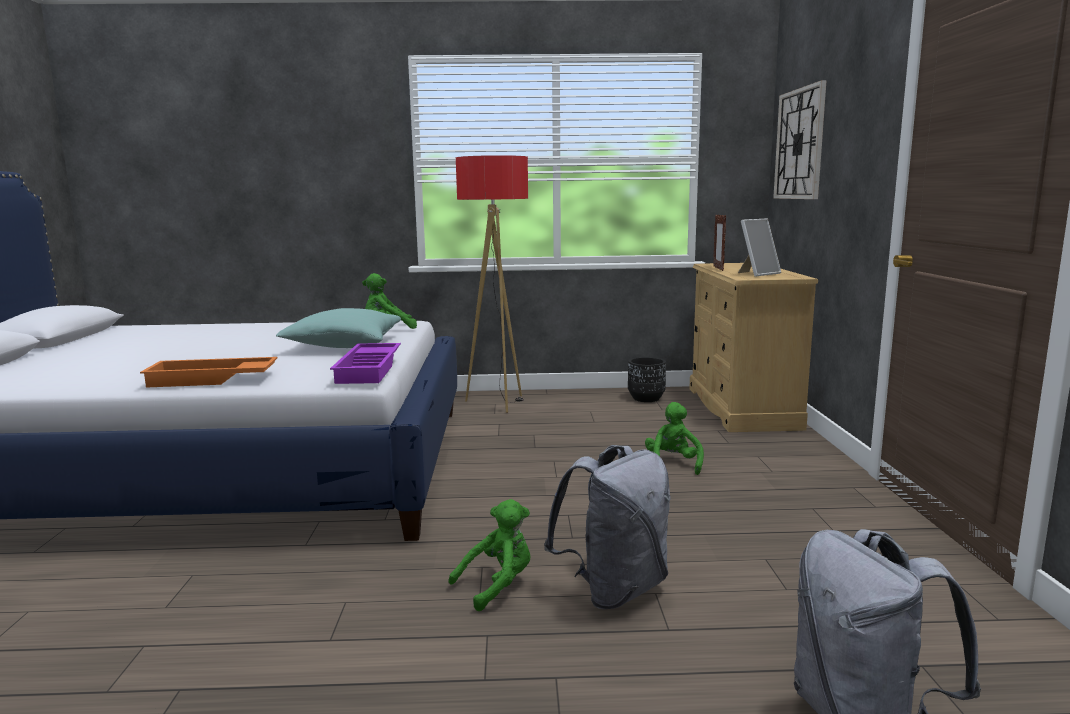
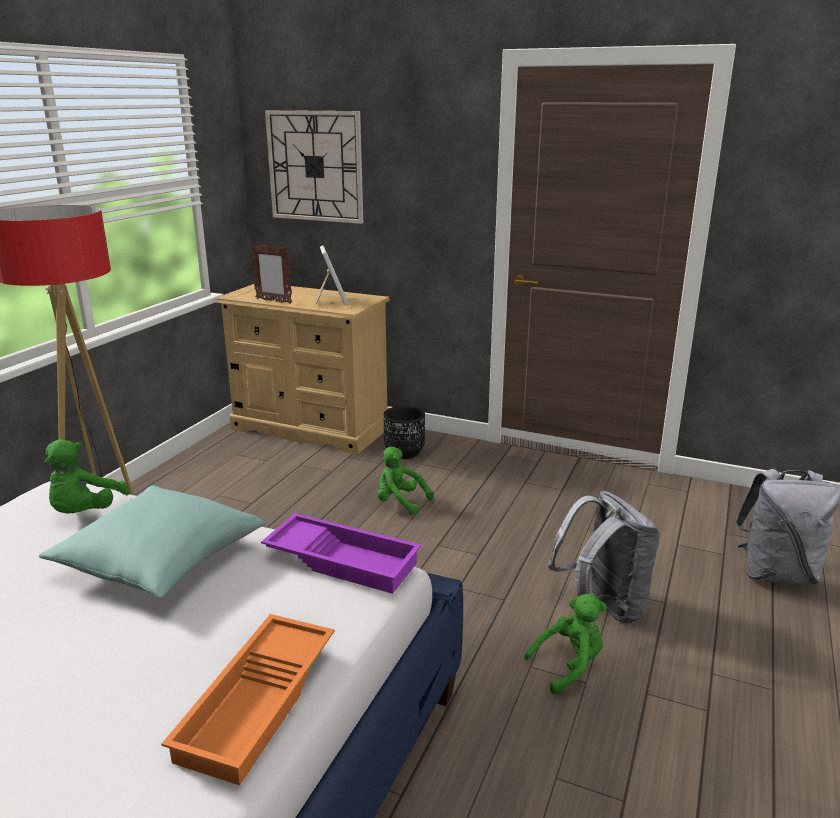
camera: 65 degrees left, 10 degrees up
(497, 585) = (569, 665): green plush toy -> green plush toy turned 75 degrees clockwise
(646, 398) = (226, 456): black planter -> black planter (404, 452)

